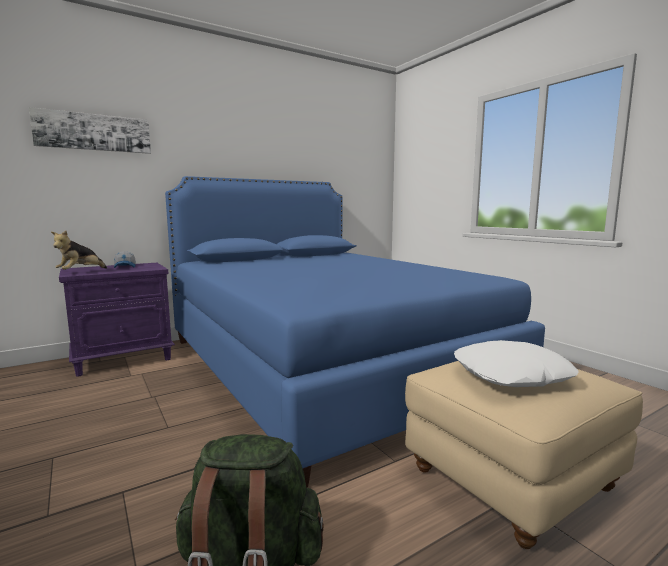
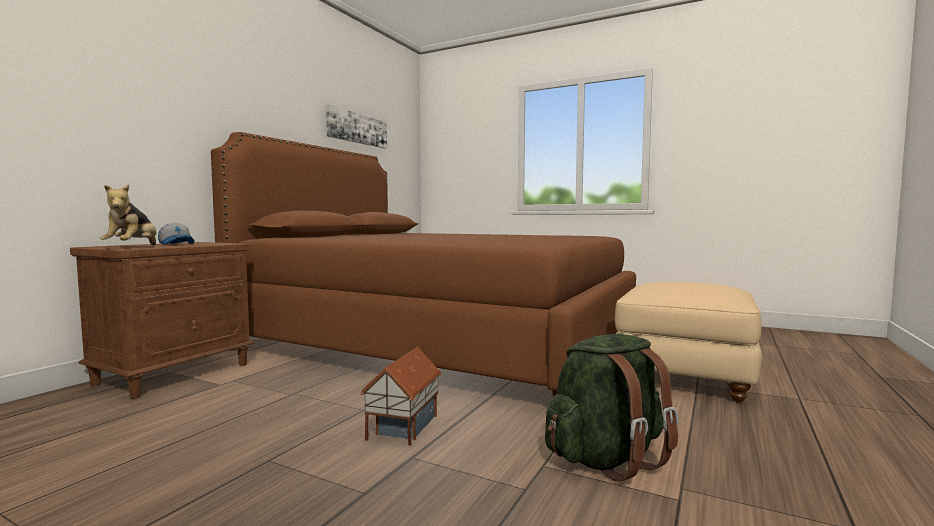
camera: 30 degrees left, 5 degrees down
(94, 132) = (119, 58): picture -> picture (357, 128)
(124, 359) = (175, 373): purple nightstand -> brown nightstand
(163, 455) = (402, 427): none -> toy house
(325, 365) = (438, 342): blue bed -> brown bed
(512, 375) = (691, 287): white pillow -> none

